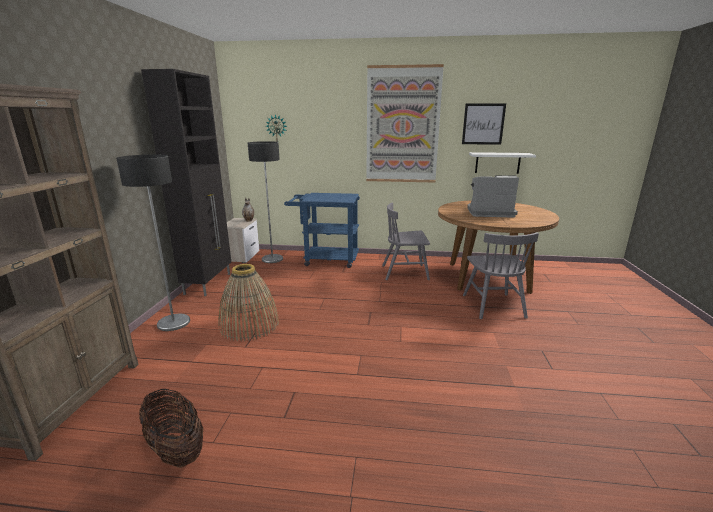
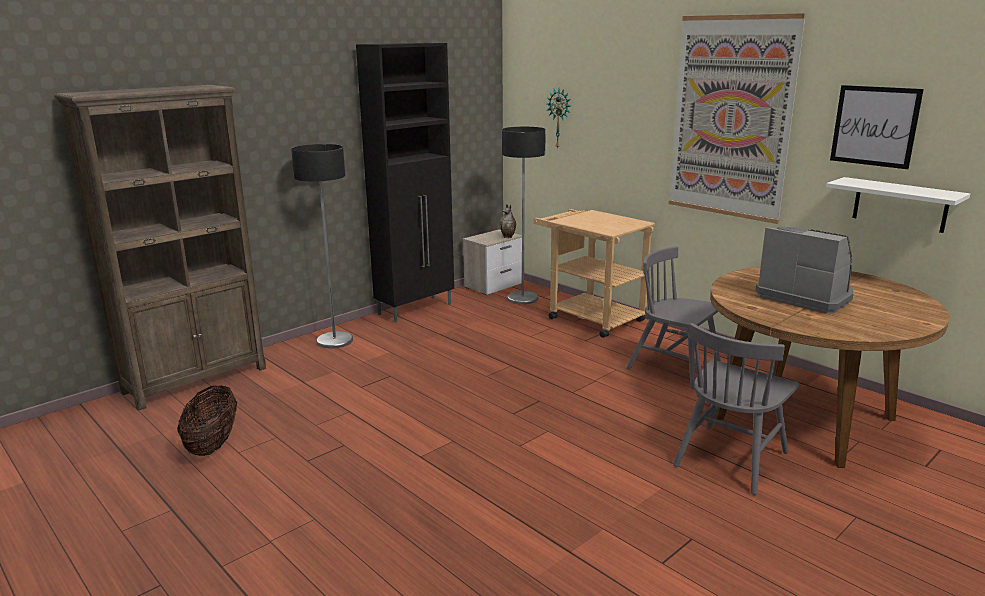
camera: 40 degrees right, 0 degrees up
(249, 325) = (393, 367): basket -> none
(326, 259) = (589, 317): blue cart -> beige cart

